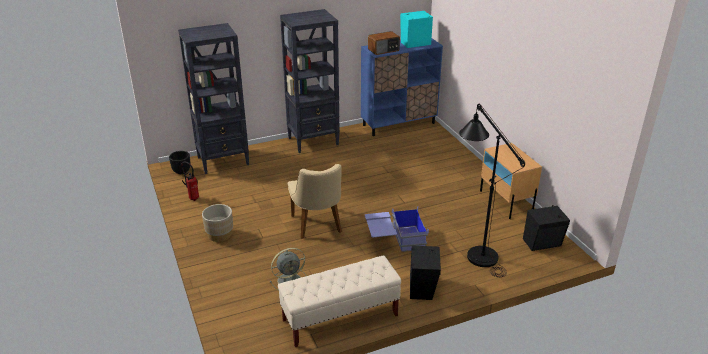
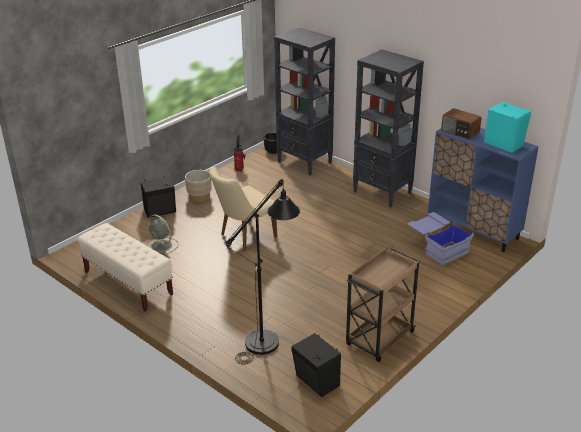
camera: 65 degrees right, 0 degrees up
(394, 240) = (251, 283): blue storage box -> blue storage box (437, 247)
(423, 287) = (192, 316): black speaker -> black speaker (161, 211)
(506, 201) = (379, 339): beige nightstand -> brown cart

